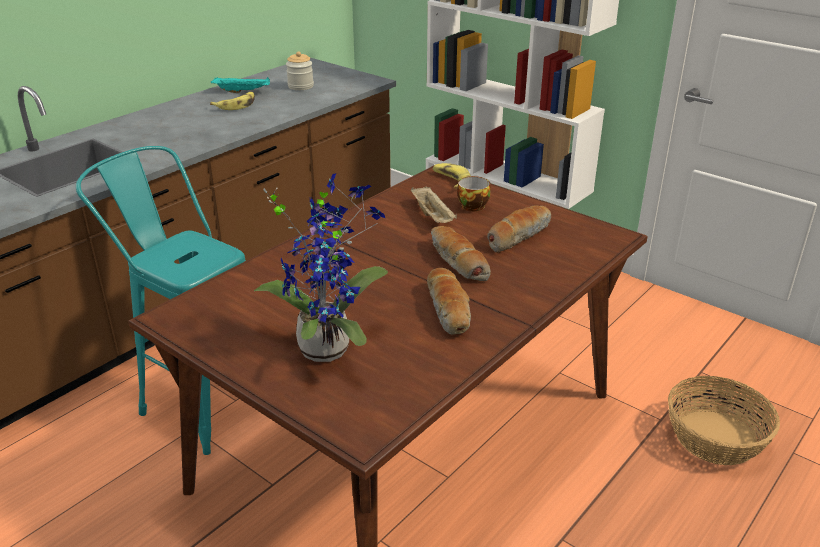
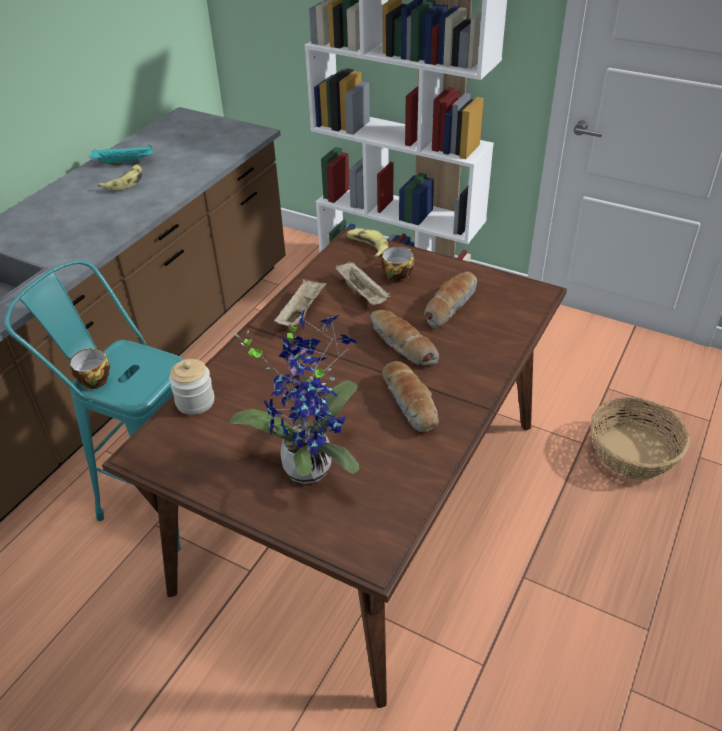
camera: 10 degrees left, 10 degrees up
(151, 257) = (93, 380): none -> cup
(300, 86) = (184, 148): jar -> jar (195, 402)
(366, 224) = (301, 312): none -> beige tray

